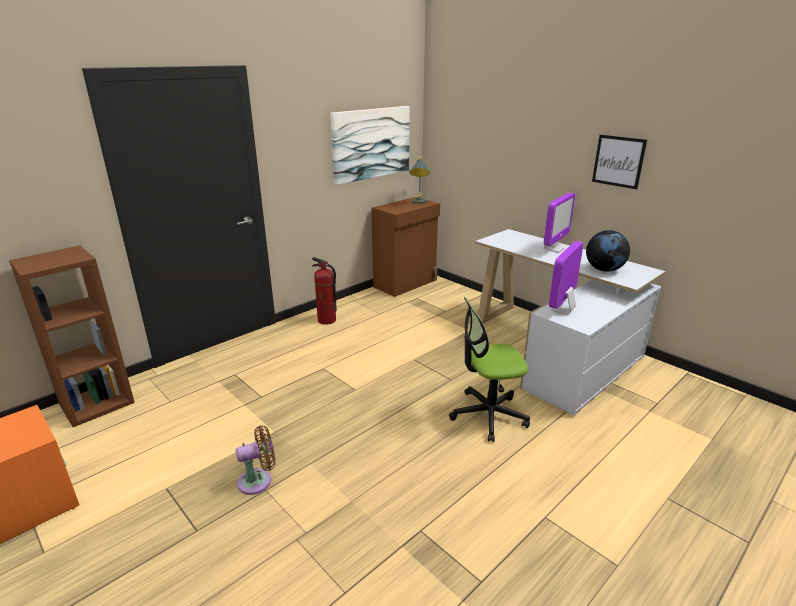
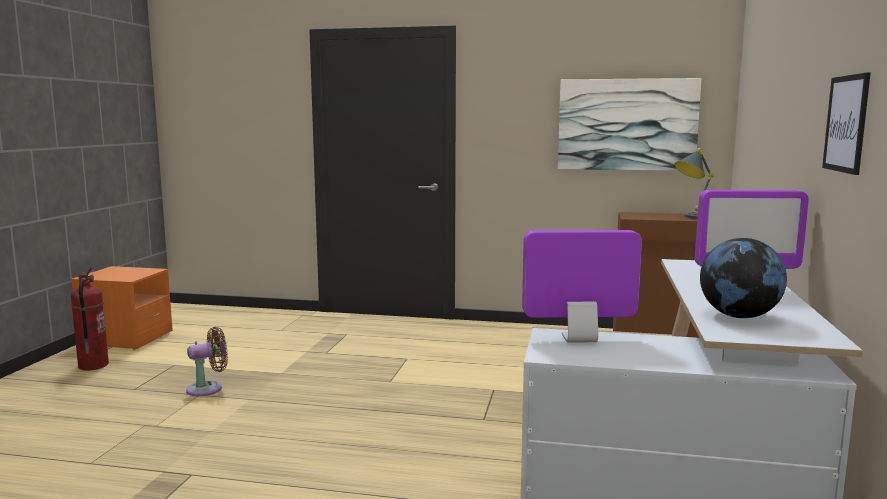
camera: 55 degrees right, 15 degrees down
(97, 403) = (253, 314): brown bookcase -> none
(258, 481) = (208, 388): brown fan -> brown fan turned 60 degrees counterclockwise
(327, 320) = (498, 333): fire extinguisher -> fire extinguisher (93, 365)
(488, 415) = (439, 459): office chair -> none

